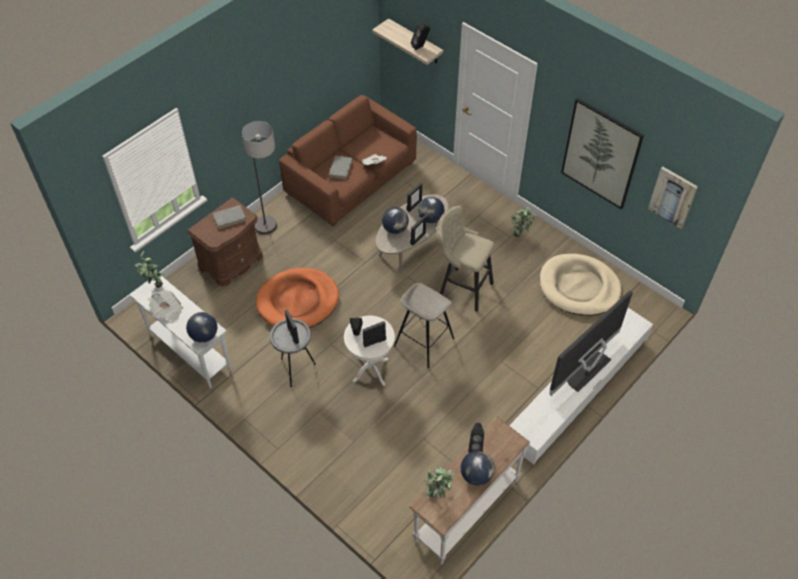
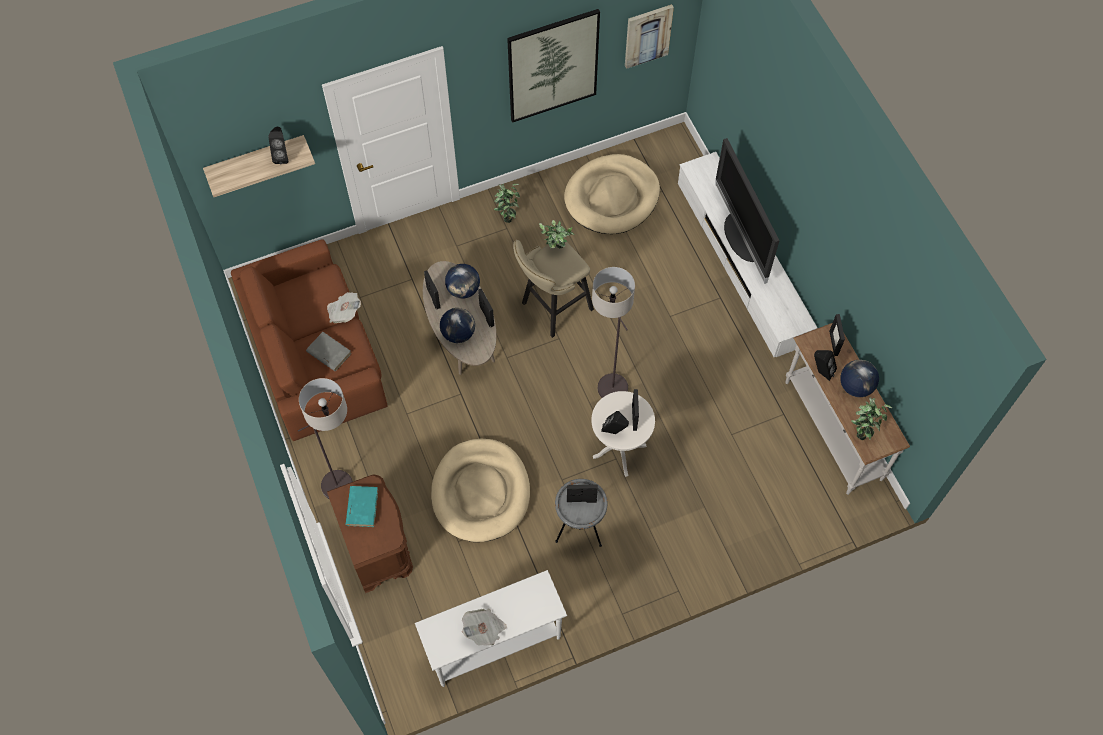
camera: 65 degrees left, 10 degrees up
(154, 285) = (432, 634): potted plant -> potted plant (556, 249)
(204, 335) = (543, 598): globe -> none
(230, 218) = (362, 507): grey book -> turquoise book
(298, 301) = (480, 492): orange dog bed -> beige dog bed
(423, 342) = (608, 381): grey stool -> grey floor lamp
(507, 446) = (834, 343): none -> picture frame

